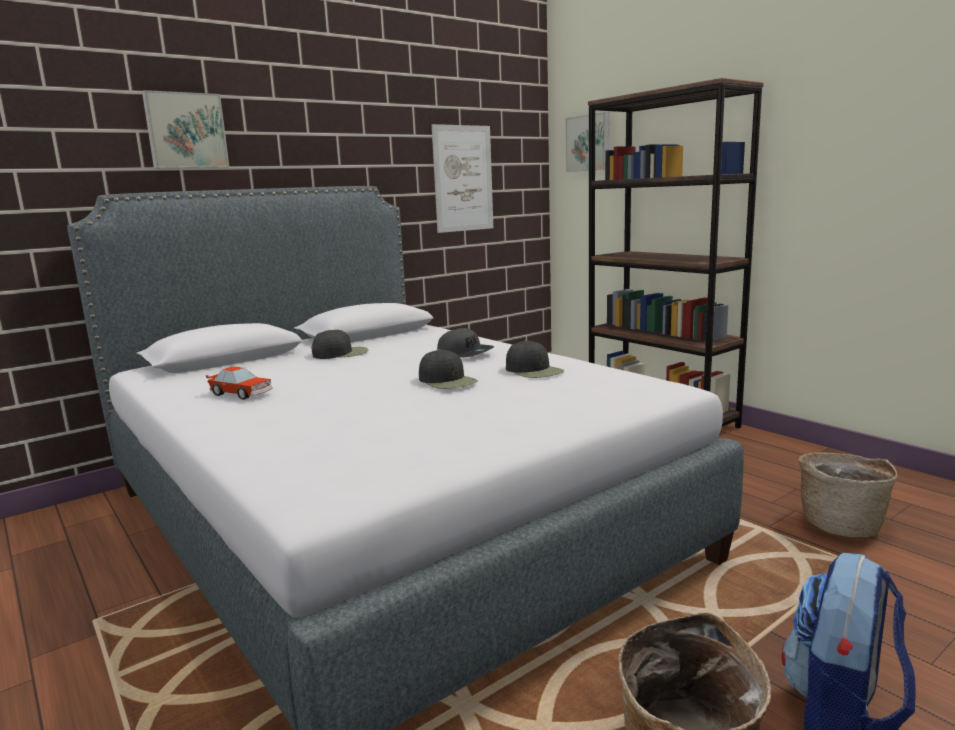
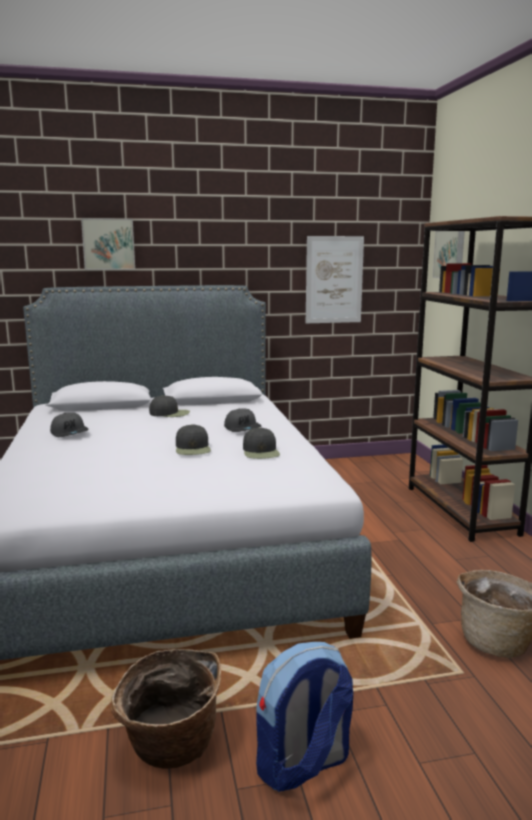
camera: 25 degrees right, 0 degrees up
(241, 394) = (70, 433): toy car -> grey cap

